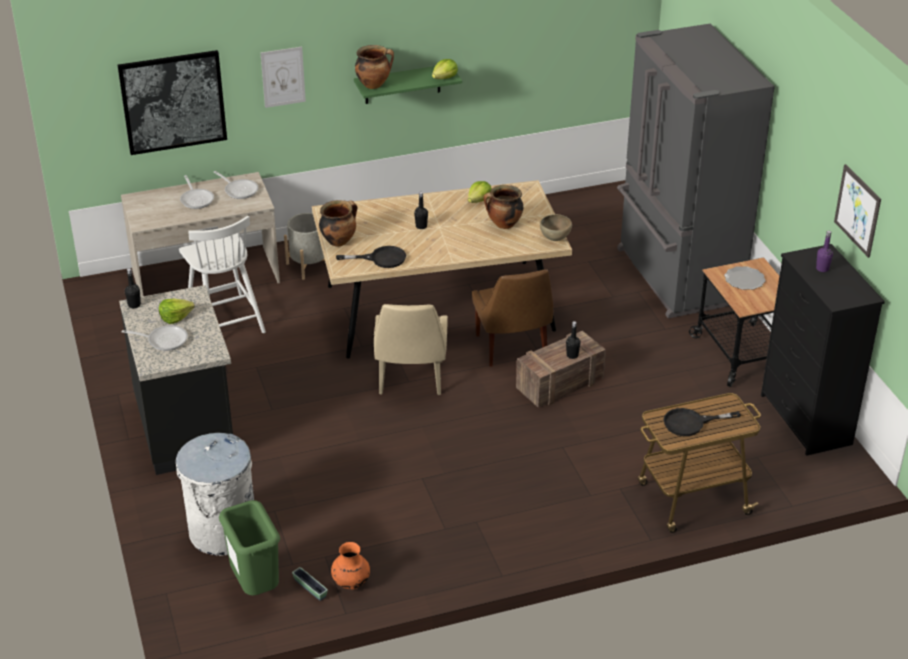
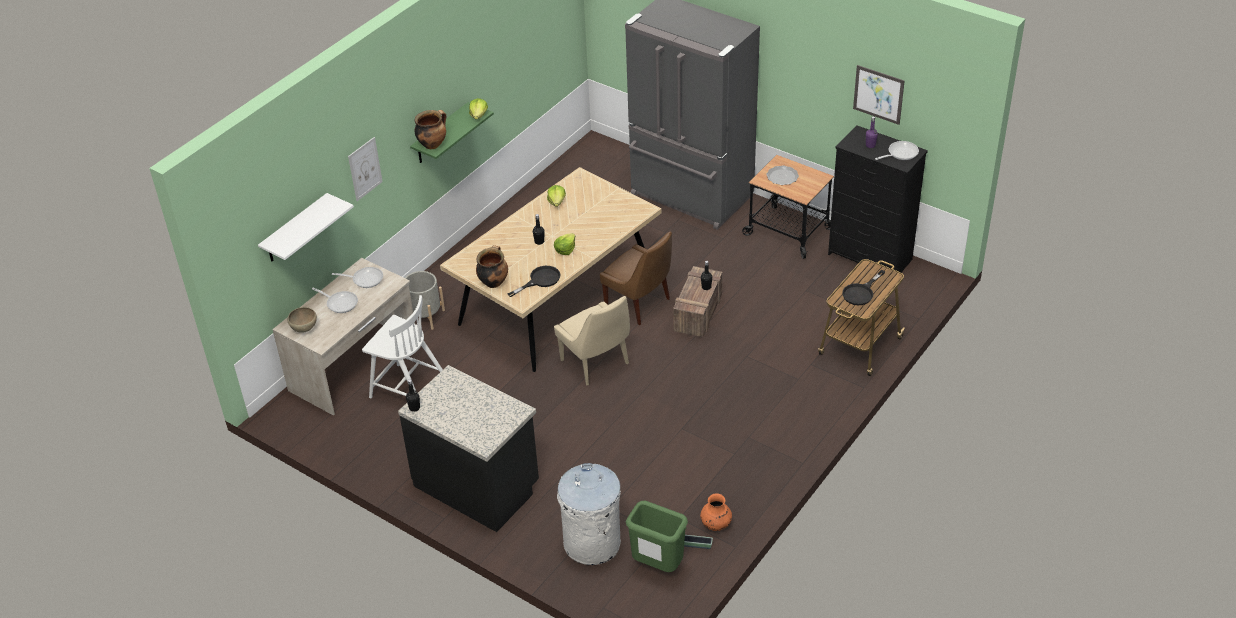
camera: 35 degrees left, 5 degrees up
(164, 340) = (471, 422): frying pan -> frying pan (900, 153)
(173, 102) = (295, 229): picture -> white shelf
(175, 317) = (458, 400): lettuce -> lettuce (565, 249)
(503, 225) = (595, 212): cooking pot -> none
(555, 238) = (641, 206): brown bowl -> brown bowl (304, 329)

